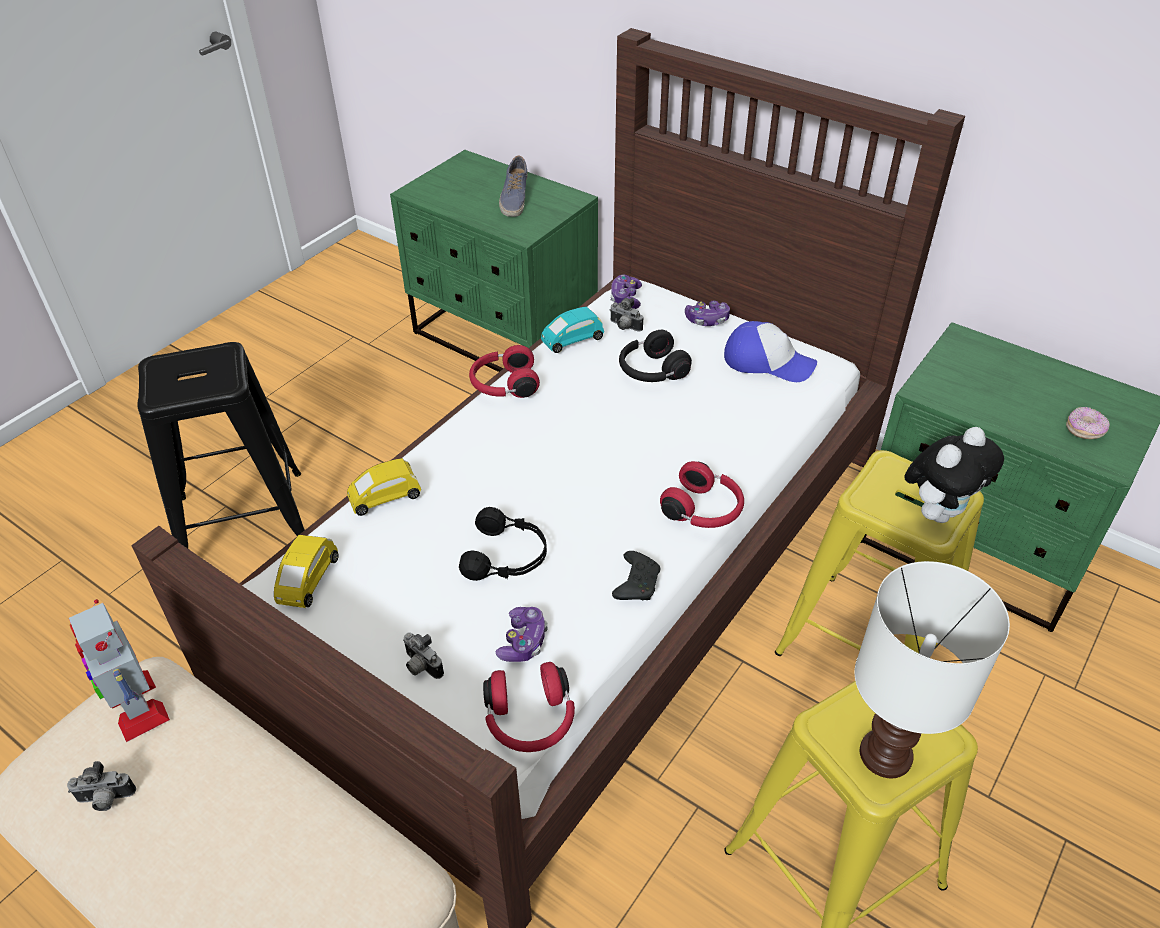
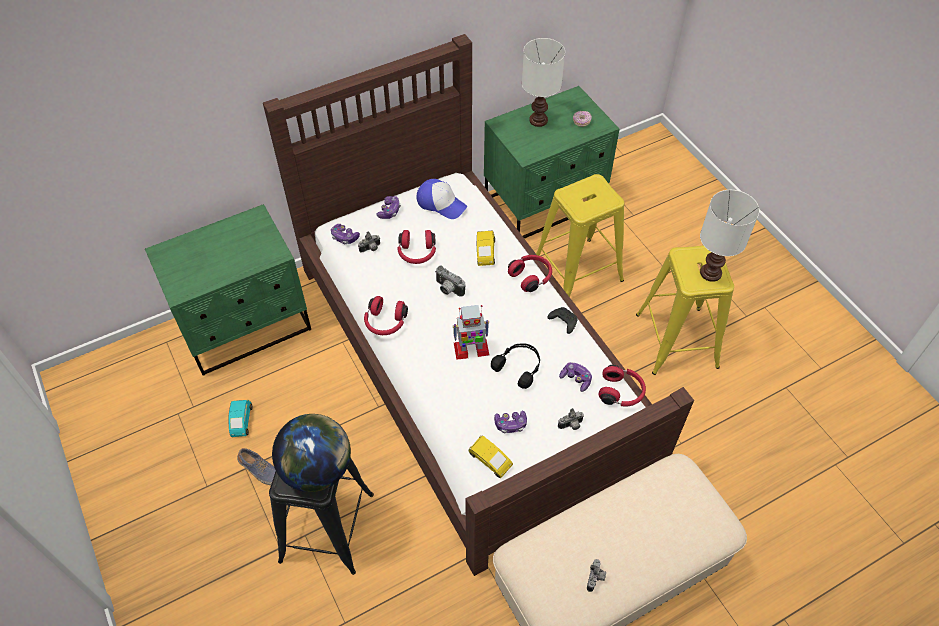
camera: 65 degrees left, 10 degrees up
(136, 705) = (541, 556): toy robot -> toy robot (471, 349)
(193, 383) = (317, 469): none -> globe
(385, 498) = (446, 408): yellow toy car -> yellow toy car (485, 253)
(387, 584) = (510, 424): none -> game controller
(514, 199) = (233, 244): shoe -> shoe (261, 471)
(572, 341) = (366, 277): turquoise toy car -> turquoise toy car (241, 422)
(607, 425) = (447, 289): none -> camera
(651, 371) = (417, 253): black headphones -> red headphones
(767, 362) = (441, 203): cap -> cap turned 75 degrees clockwise
(938, 511) = (601, 193): plush toy -> none
(1022, 377) = (537, 120): none -> white table lamp

